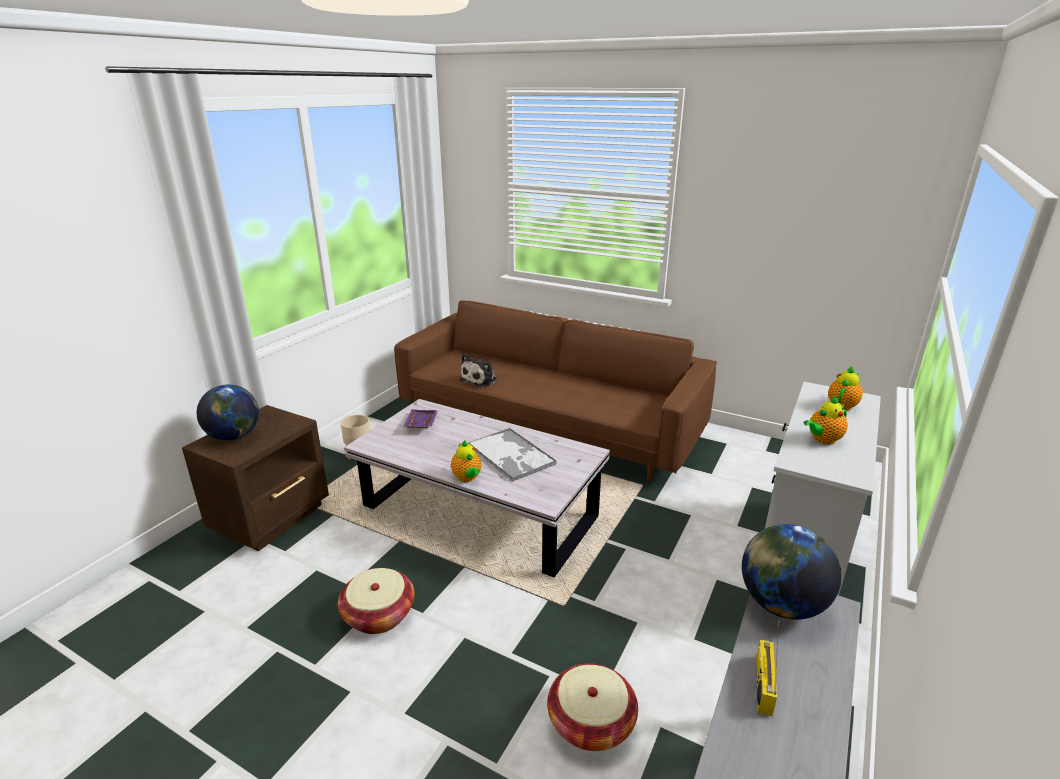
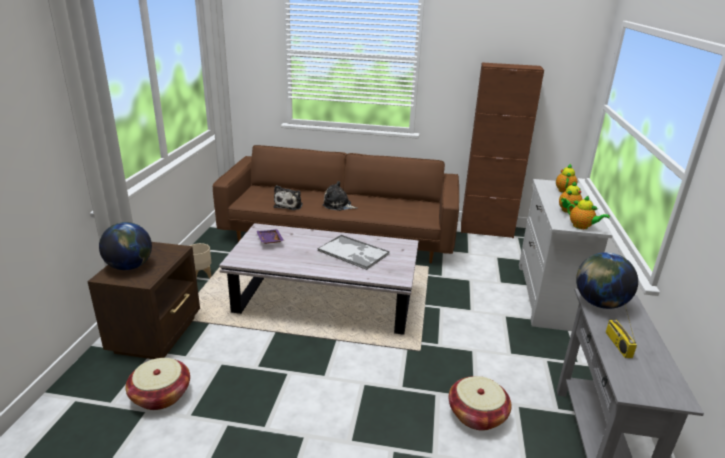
camera: 20 degrees left, 0 degrees up
(379, 615) = (292, 384): basket -> basket (161, 395)
(467, 478) = (333, 272): teapot -> teapot (582, 227)
(540, 387) = (338, 205): none -> plush toy
(757, 445) = (486, 230): none -> brown cabinet

